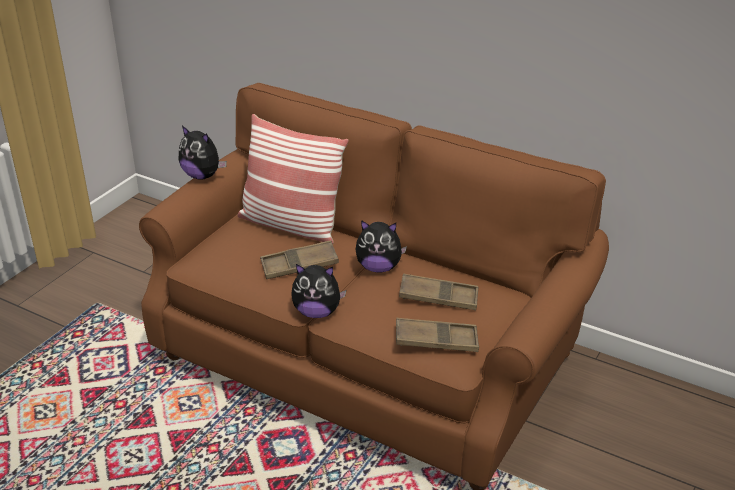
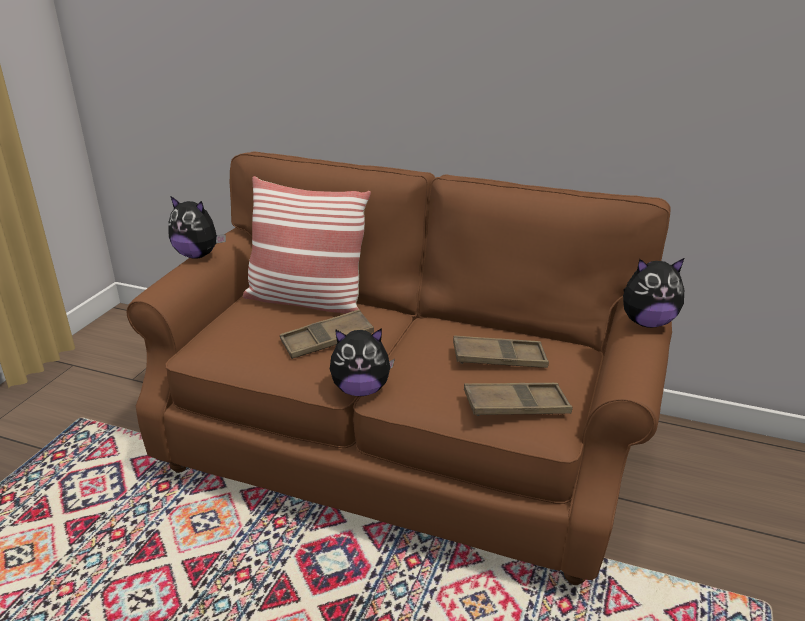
camera: 10 degrees left, 5 degrees down
(379, 267) = (418, 335): plush toy -> plush toy (647, 322)

